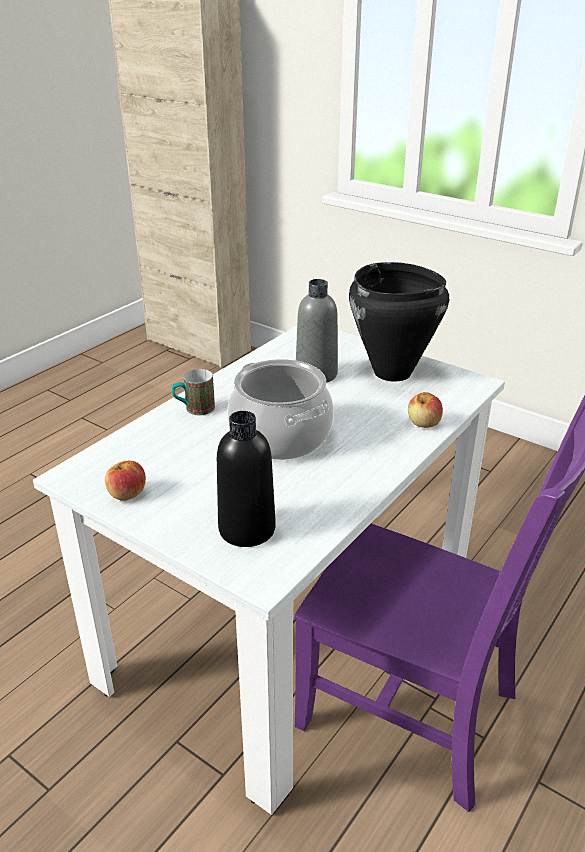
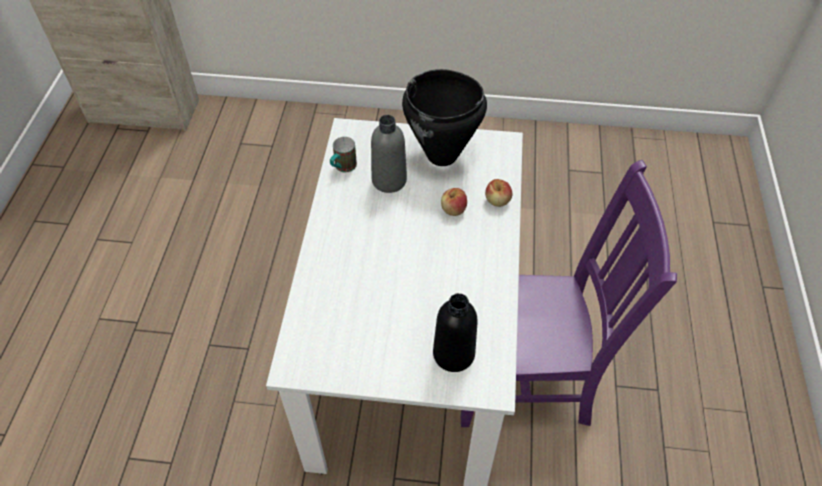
camera: 30 degrees left, 20 degrees up
(127, 494) = (348, 364): apple -> apple (453, 209)
(194, 409) = (327, 259): mug -> mug (342, 167)
(281, 436) = (412, 257): cooking pot -> none

